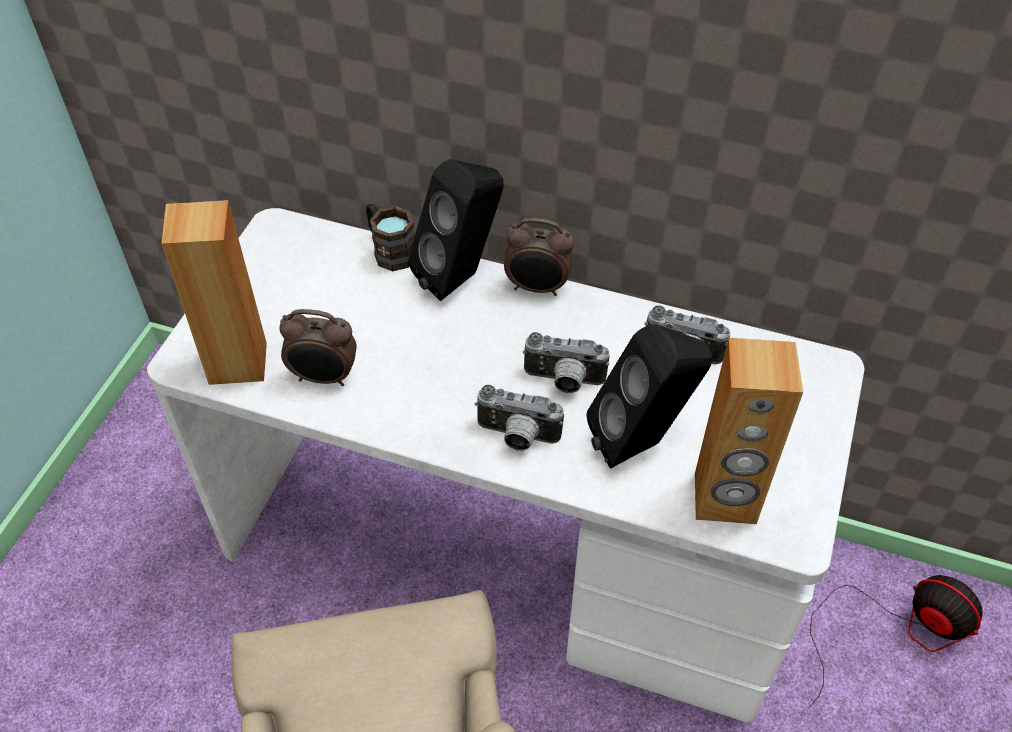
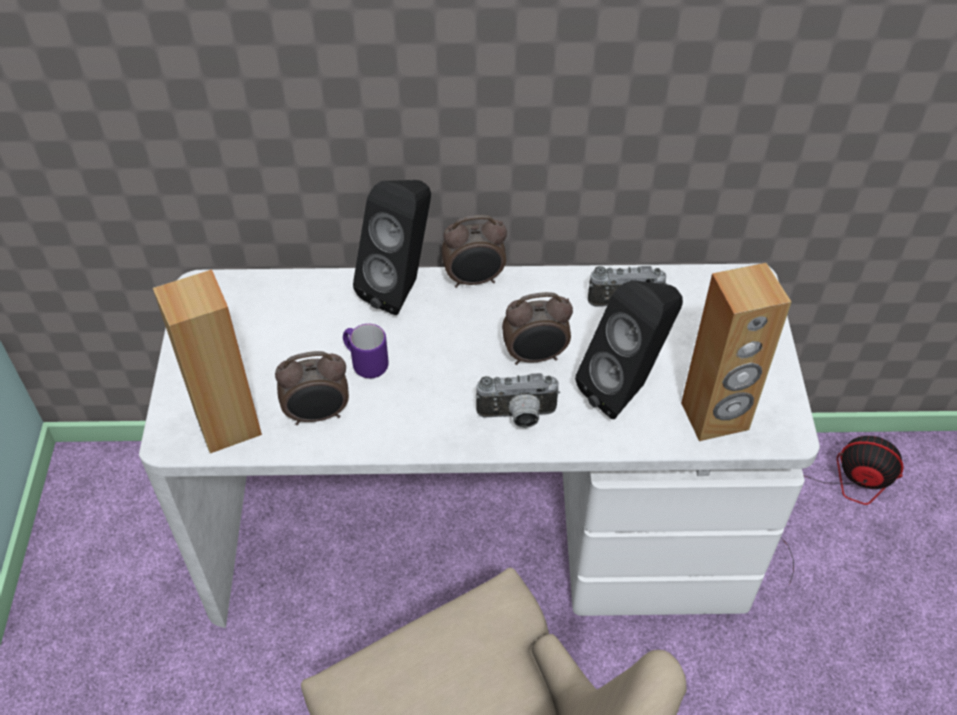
camera: 20 degrees left, 0 degrees up
(389, 250) = (323, 282): brown mug -> none
(392, 340) = (365, 363): none -> purple mug
(563, 381) = (535, 356): camera -> alarm clock

